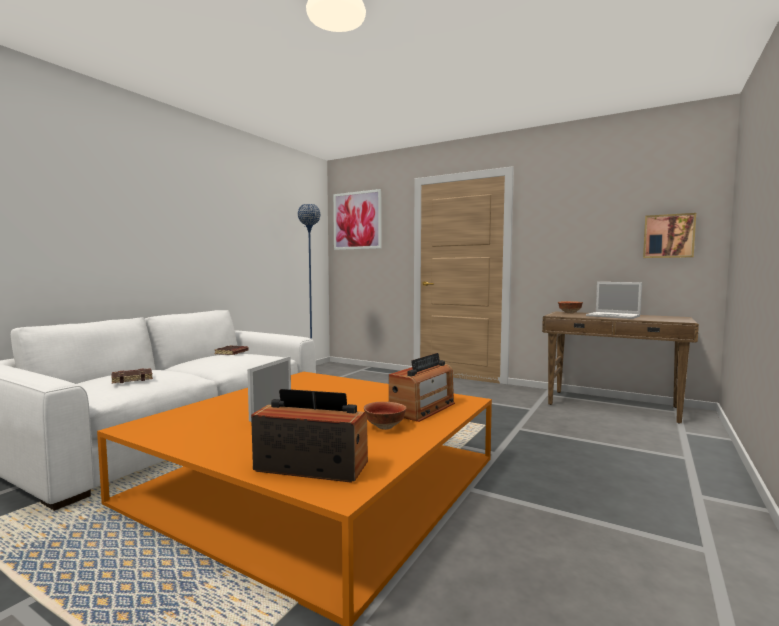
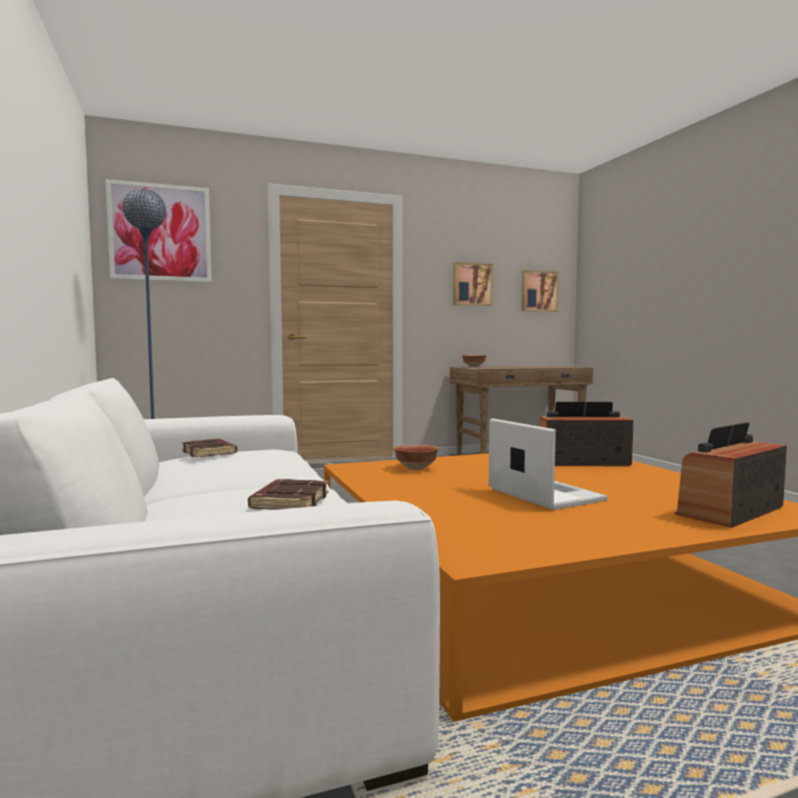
camera: 50 degrees left, 0 degrees up
(384, 426) = (627, 478): bowl -> bowl (415, 469)
(423, 409) = (583, 462): radio -> radio turned 75 degrees counterclockwise
(581, 235) = (471, 284): none -> picture
(614, 316) = (520, 366): laptop -> none

